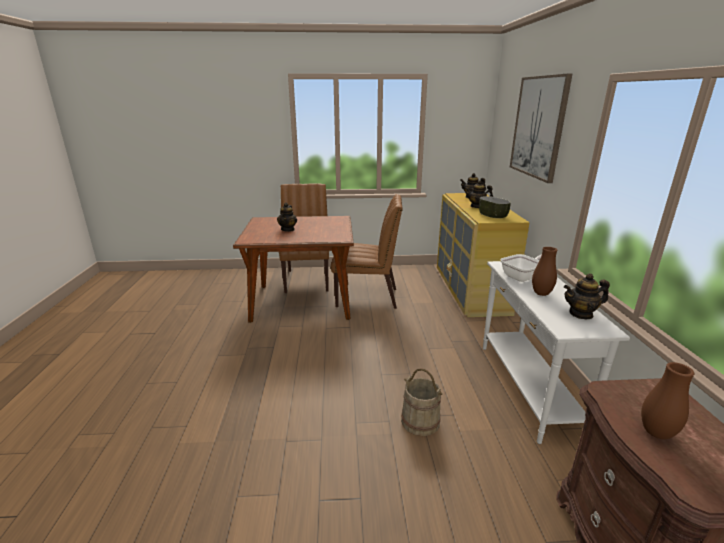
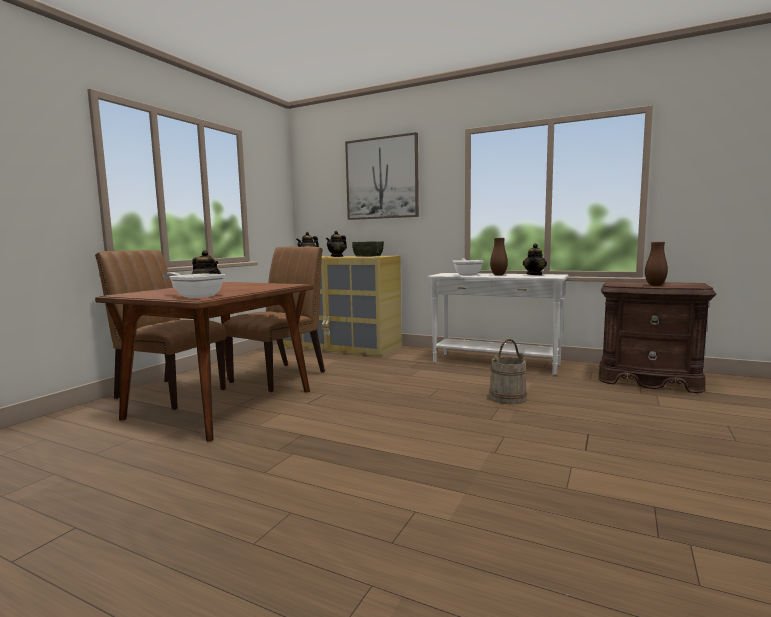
camera: 60 degrees left, 15 degrees down
(257, 236) = (196, 296): none -> frying pan

